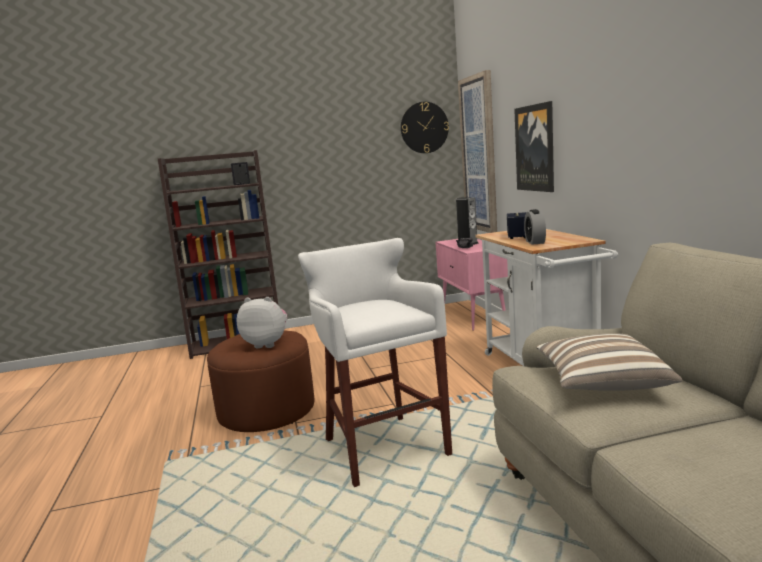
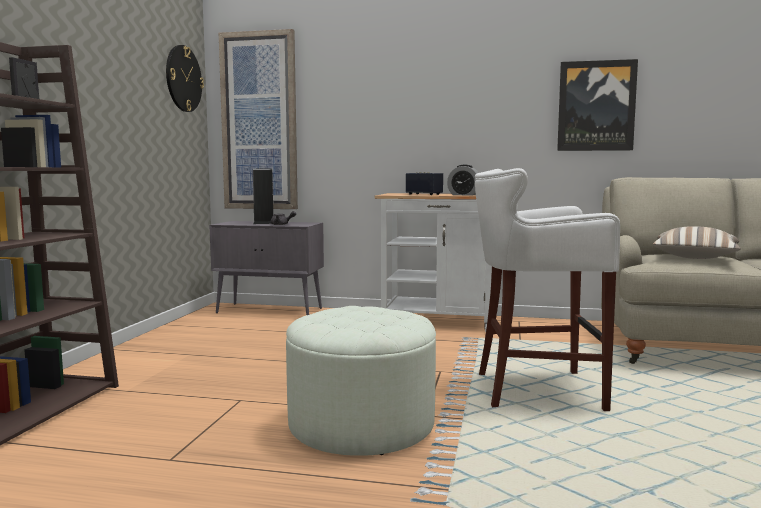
camera: 65 degrees left, 5 degrees down
(266, 410) = (361, 425): brown ottoman -> white ottoman
(267, 344) = (385, 315): plush toy -> none
(473, 317) = (270, 310): pink cabinet -> grey cabinet
(535, 148) = (384, 116): picture -> picture (596, 106)

